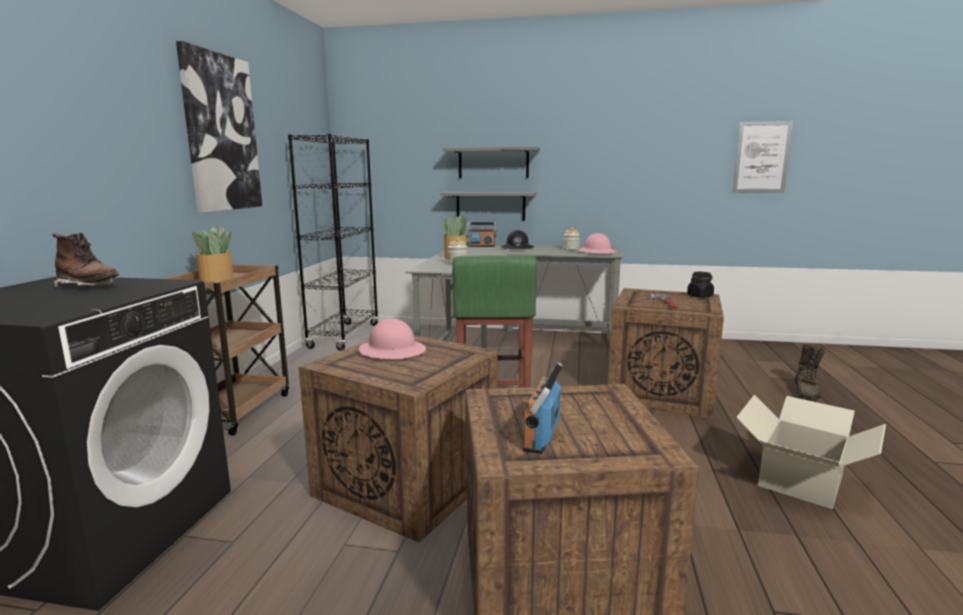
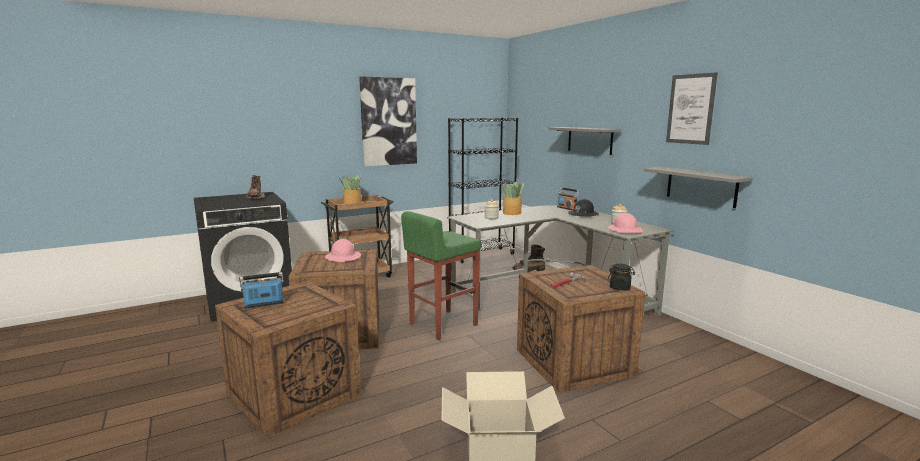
camera: 50 degrees right, 0 degrees up
(490, 206) = (585, 176): grey shelf -> grey shelf (701, 186)
(761, 157) = (833, 153): picture -> picture (690, 109)
(806, 391) = (708, 426): brown boot -> brown boot (529, 270)

